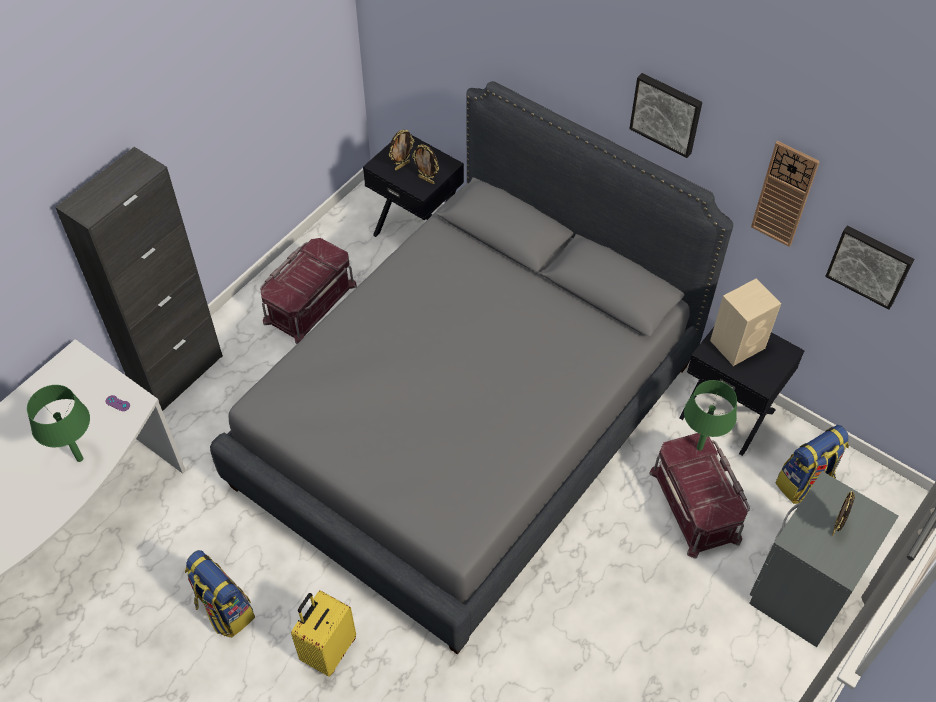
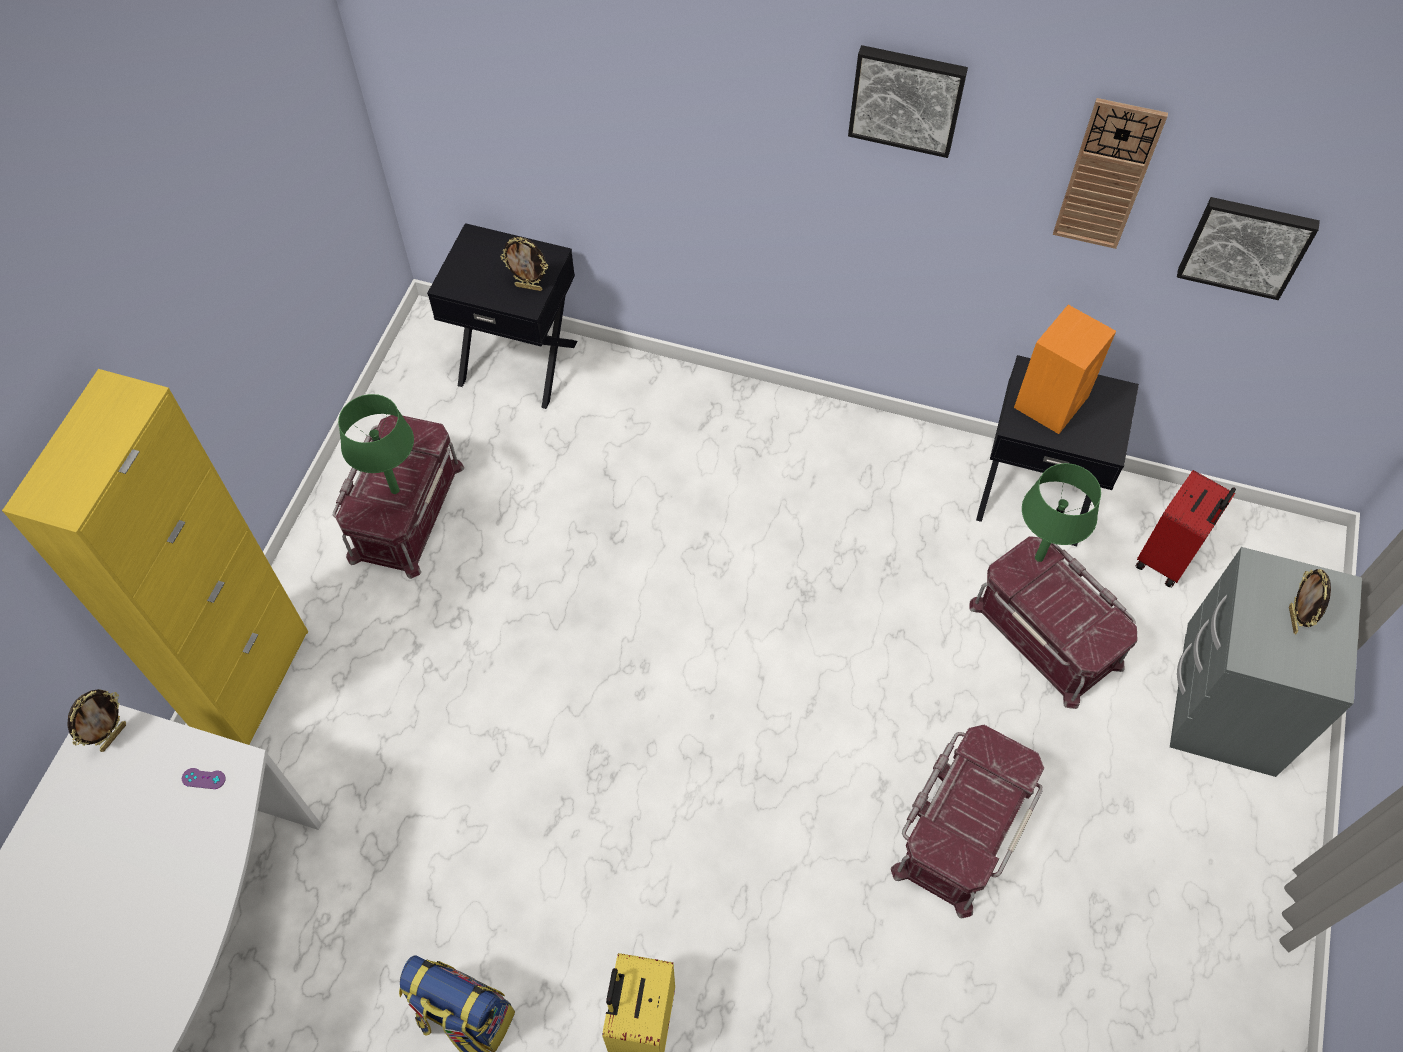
camera: 20 degrees left, 5 degrees up
(79, 458) = (177, 890): green table lamp -> green table lamp (394, 490)
(178, 374) = (252, 680): black cabinet -> yellow cabinet
(402, 165) = (484, 276): picture frame -> picture frame (113, 736)
(468, 423) = (702, 618): grey bed -> none
(582, 606) = (961, 828): none -> red storage box
(738, 344) = (1052, 400): beige speaker -> orange speaker
(804, 483) = (1168, 558): backpack -> red suitcase

